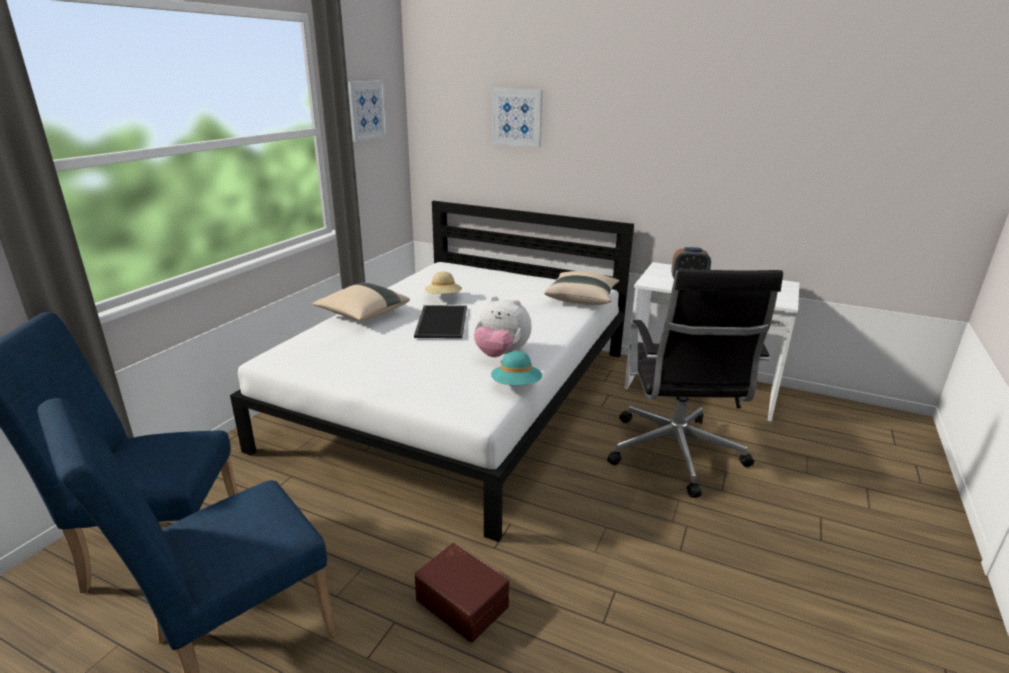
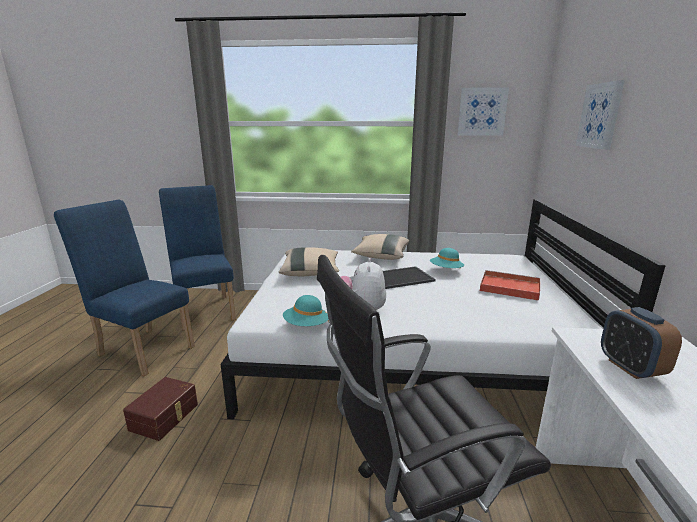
camera: 70 degrees right, 5 degrees down
(443, 297) = (446, 270): beige hat -> turquoise hat
(507, 287) = (508, 287): none -> red tray
(582, 299) = (540, 327): beige pillow -> beige pillow (310, 272)

